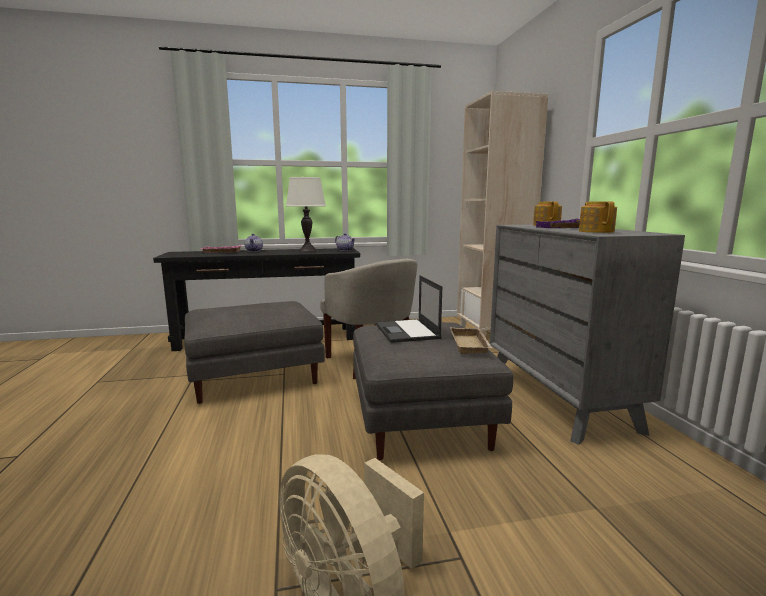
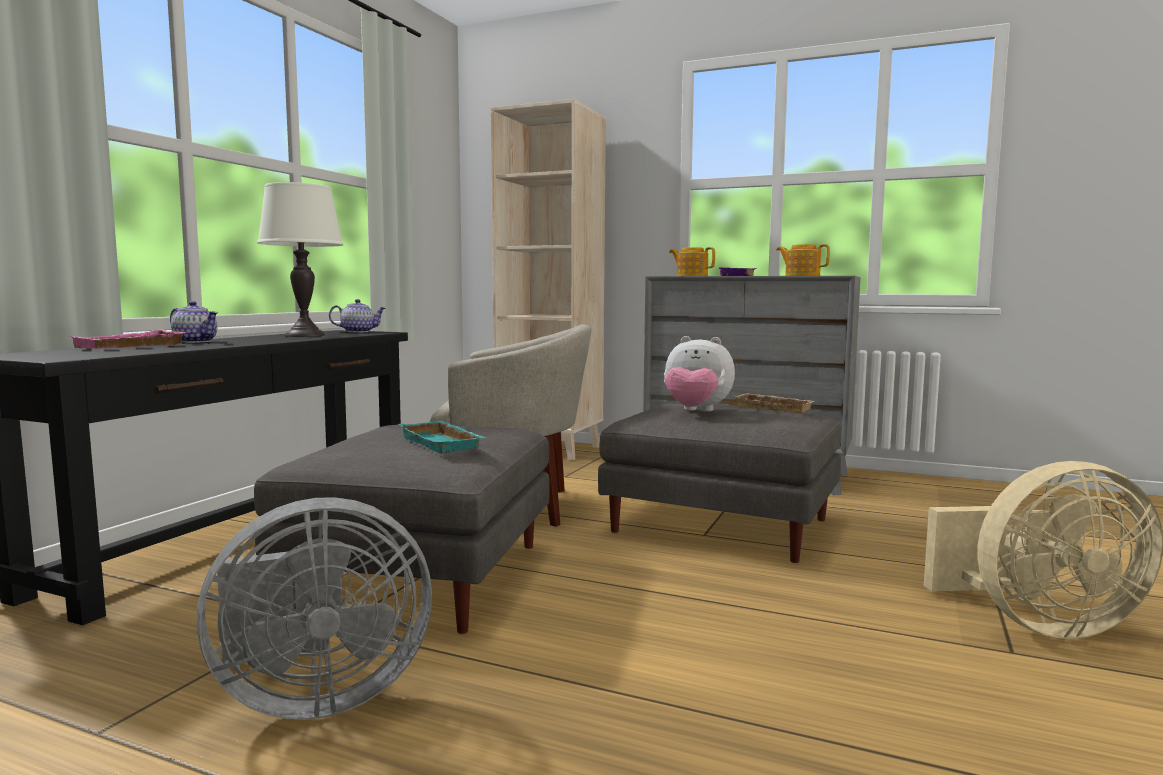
camera: 55 degrees left, 5 degrees down
(128, 399) = (314, 698): none -> grey fan
(241, 315) = (444, 443): none -> turquoise tray
(407, 331) = (696, 411): laptop -> plush toy

